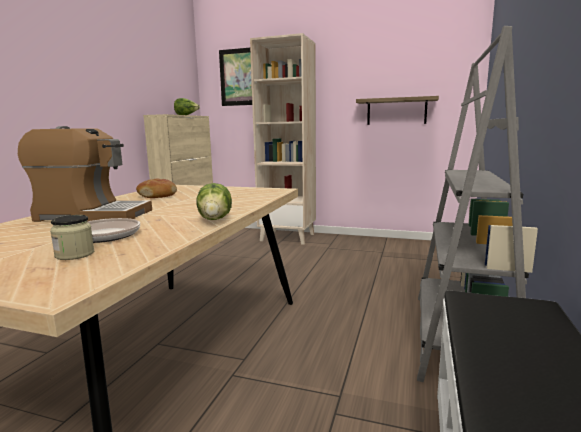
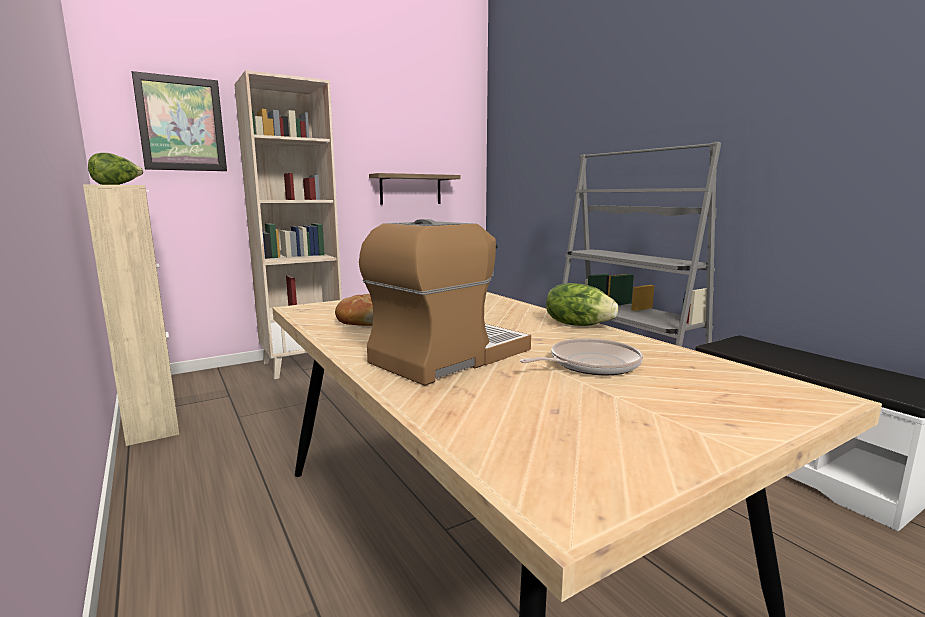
camera: 50 degrees left, 0 degrees up
(75, 254) = (675, 381): jar -> none

